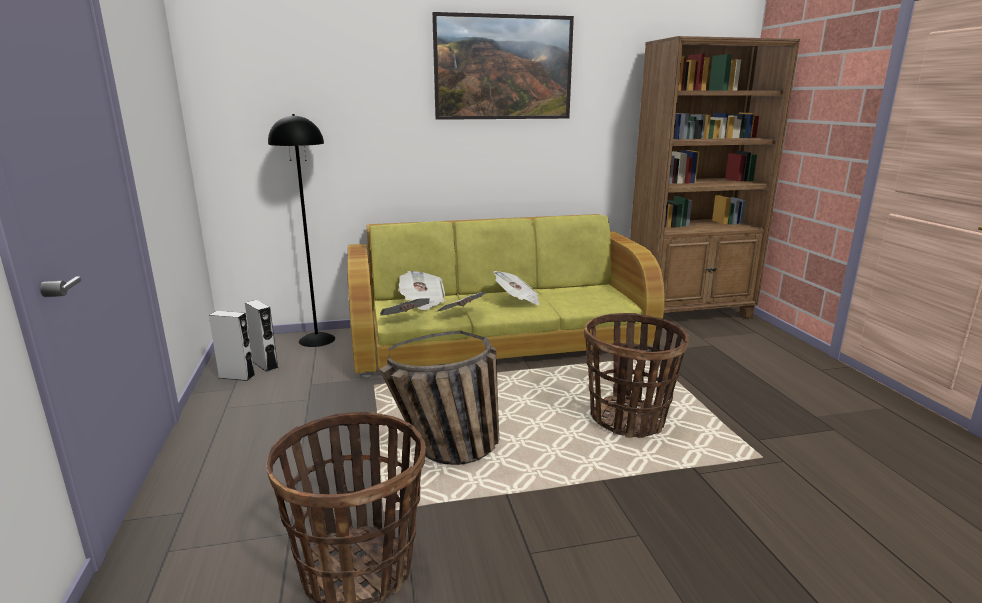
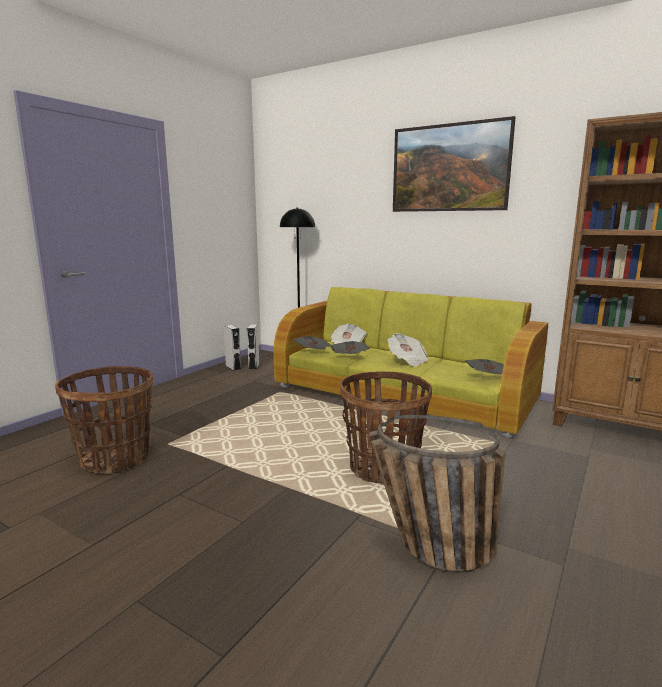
camera: 45 degrees right, 5 degrees down
(447, 454) = (242, 435): basket -> basket (426, 550)
(614, 299) = (487, 379): none -> newspaper

